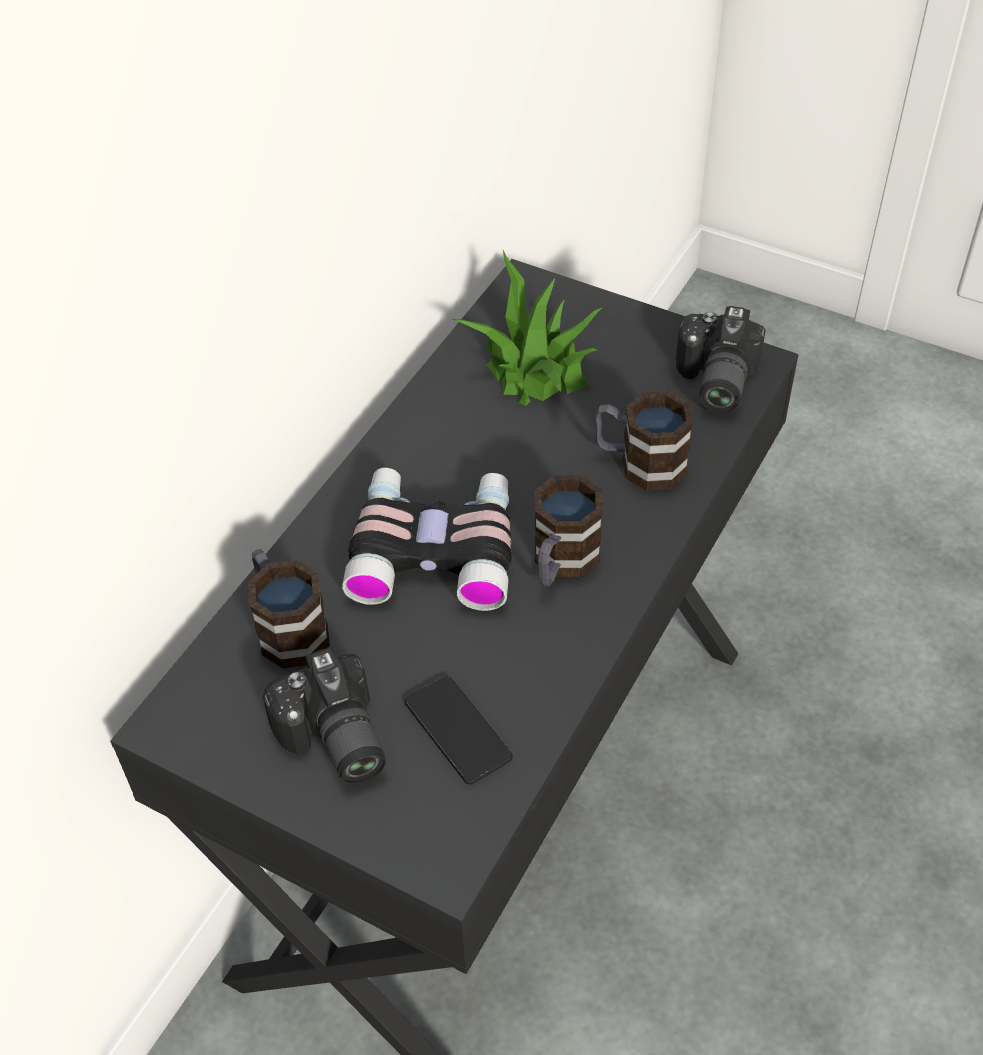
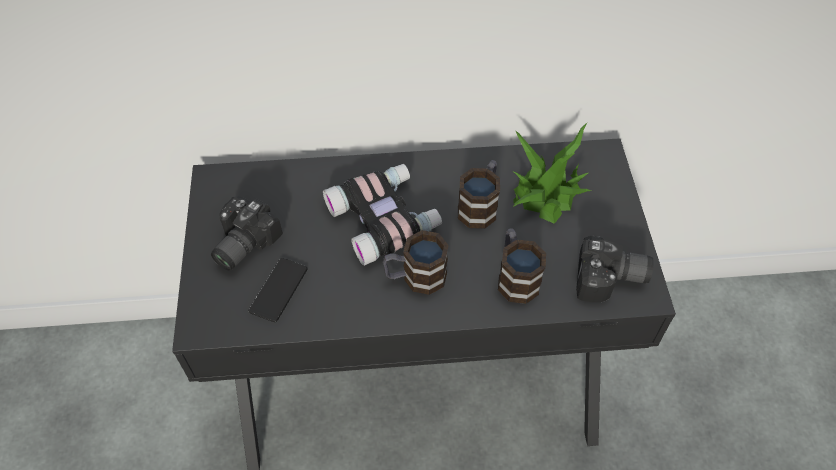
camera: 55 degrees right, 5 degrees up
(287, 627) = (295, 189): mug -> mug (480, 206)
(712, 381) = (610, 280): camera -> camera turned 150 degrees counterclockwise

